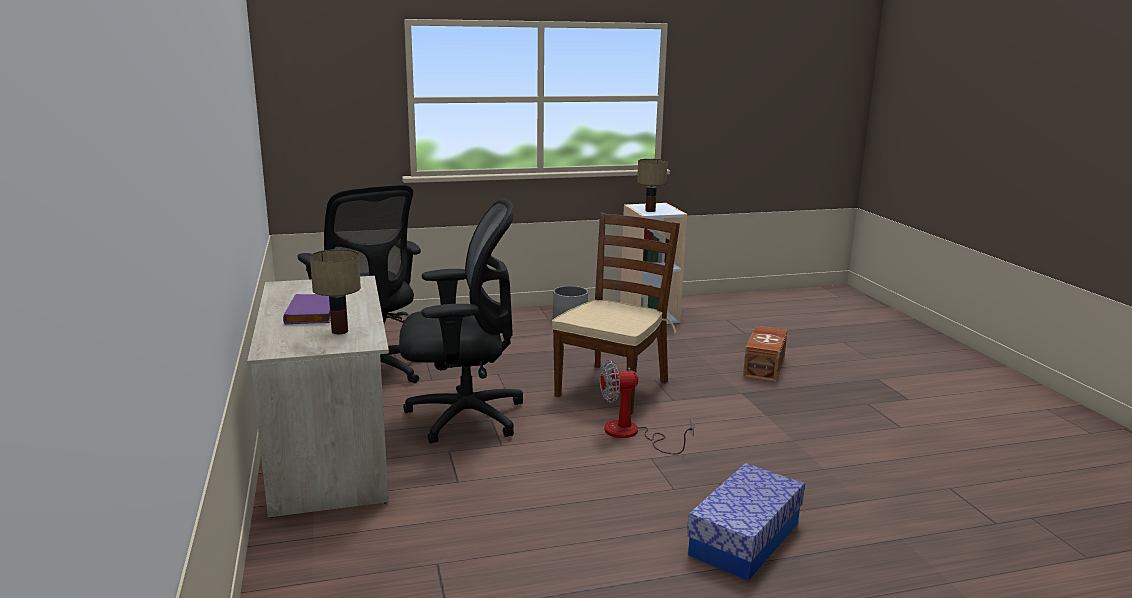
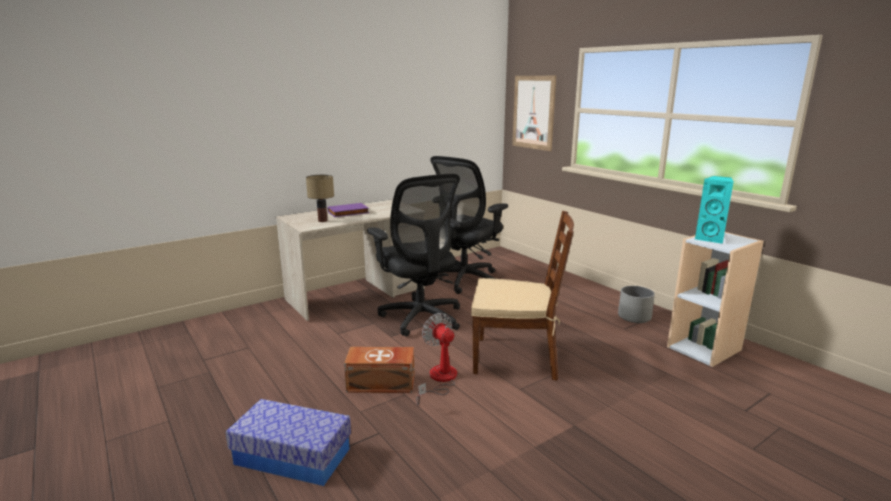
camera: 70 degrees right, 0 degrees up
(327, 108) = (533, 112): none -> picture
(650, 210) = (710, 239): table lamp -> turquoise speaker
(765, 367) = (661, 434): brown storage box -> brown storage box (382, 384)

